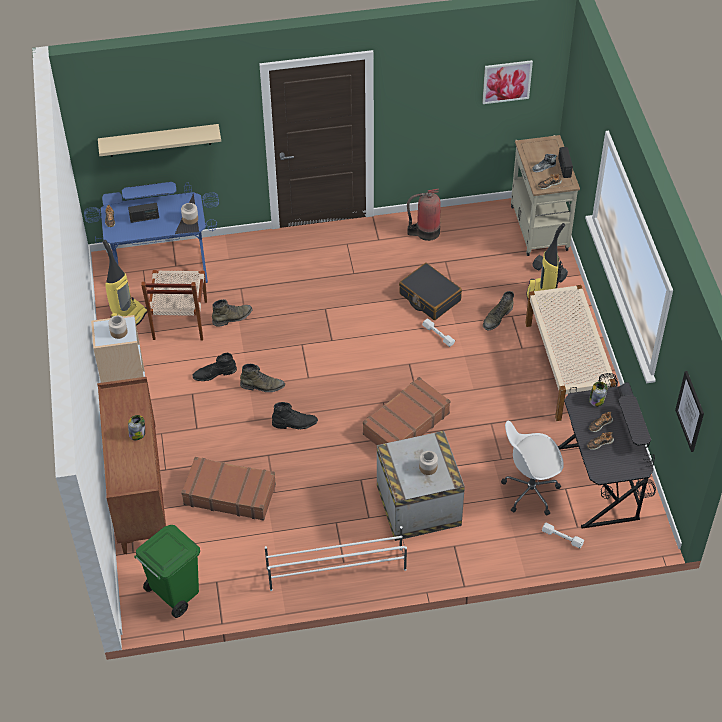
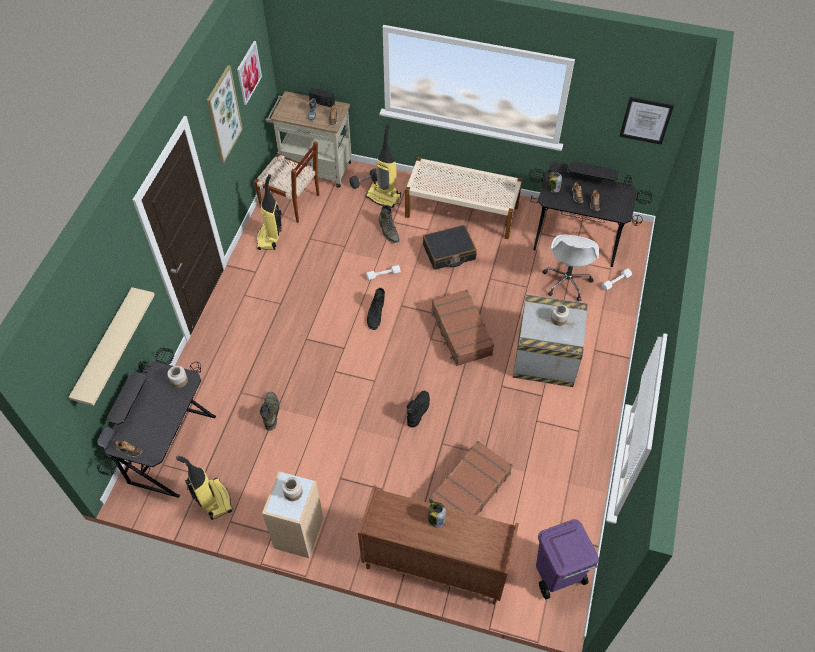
camera: 65 degrees left, 5 degrees up
(144, 218) = (150, 419): radio -> none
(161, 267) = (169, 448): blue desk -> black desk
(174, 593) = (557, 575): green trash can -> purple trash can
(180, 322) = (249, 457): chair -> chair (291, 202)
(214, 373) = (327, 451): black boot -> black boot (375, 314)
(262, 386) = (364, 418): green boot -> none
(335, 569) = (583, 439): white shoe rack -> none
(425, 232) = (270, 238): fire extinguisher -> vacuum cleaner
(429, 297) = (341, 264): black suitcase -> black suitcase (449, 252)
(439, 88) = (223, 115): none -> picture

